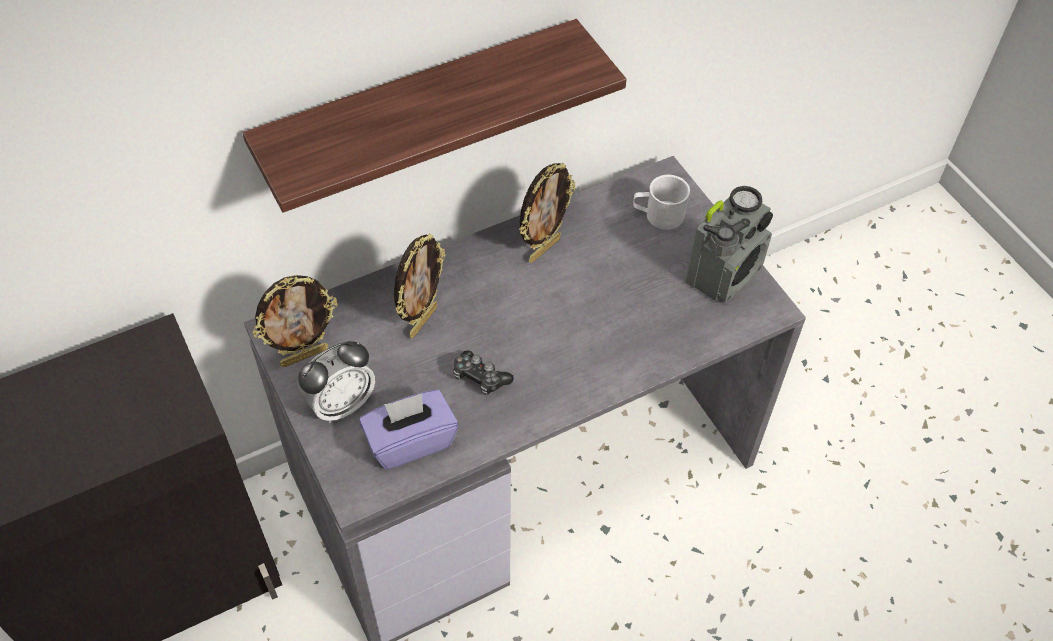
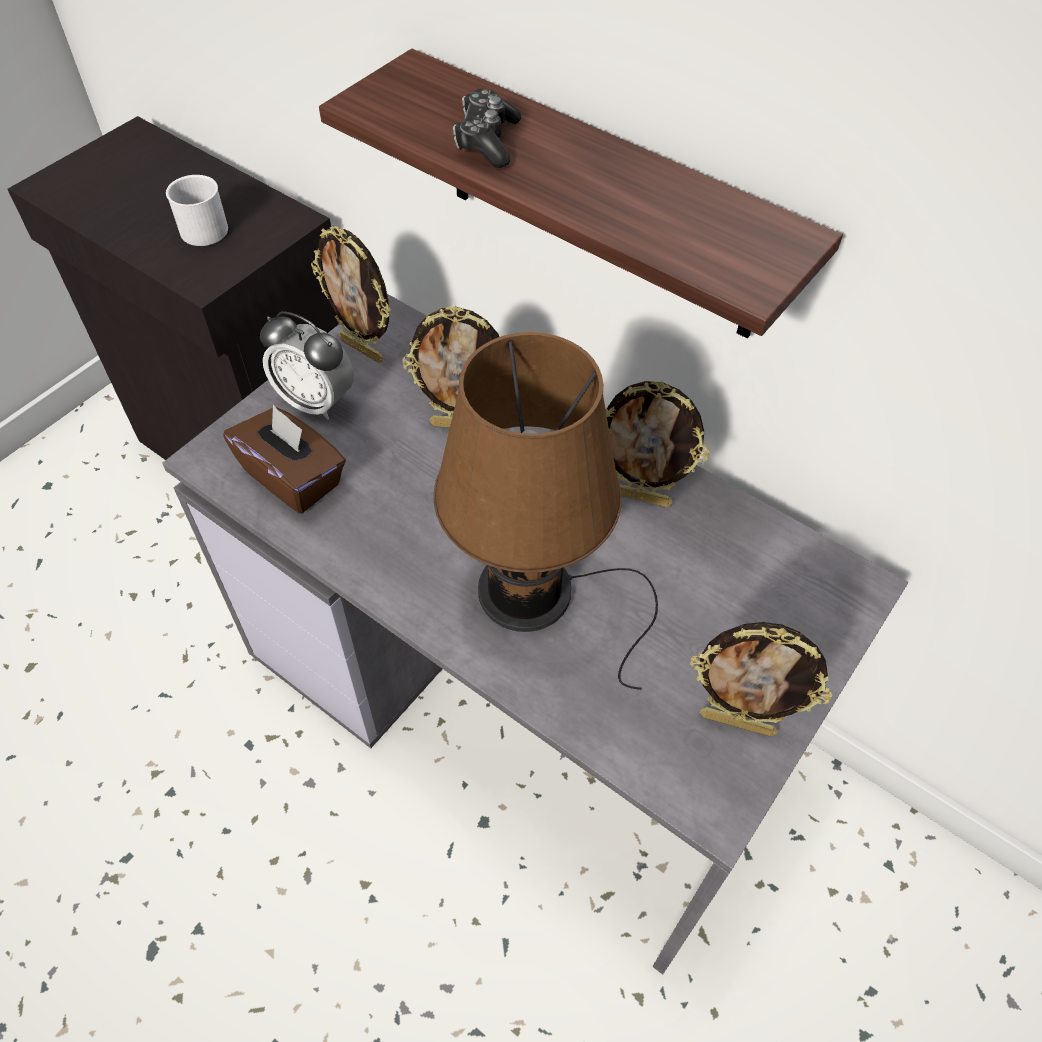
camera: 65 degrees right, 0 degrees up
(410, 441) = (293, 477): purple tissue box -> brown tissue box
(480, 378) = (410, 507): game controller -> game controller (487, 141)
(590, 334) = (536, 594): none -> brown table lamp
(658, 215) = (786, 601): white mug -> white mug (202, 226)
(724, 274) = (738, 722): radio -> picture frame

